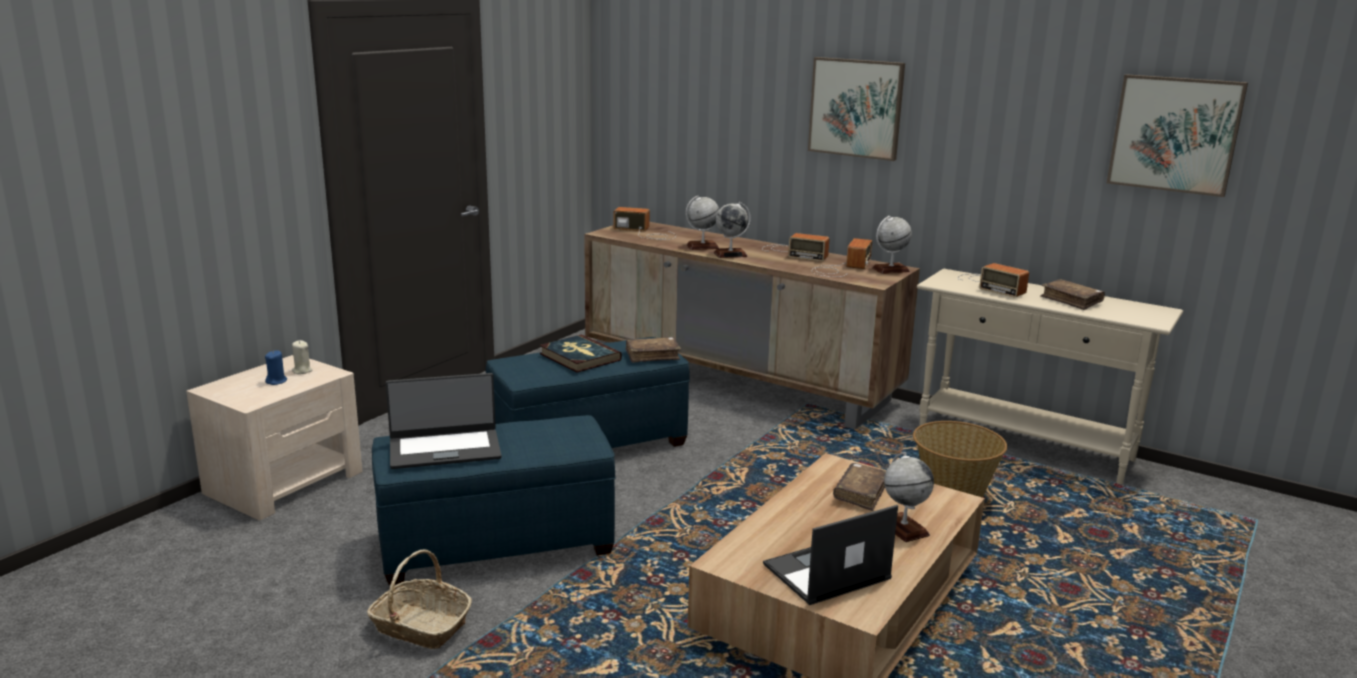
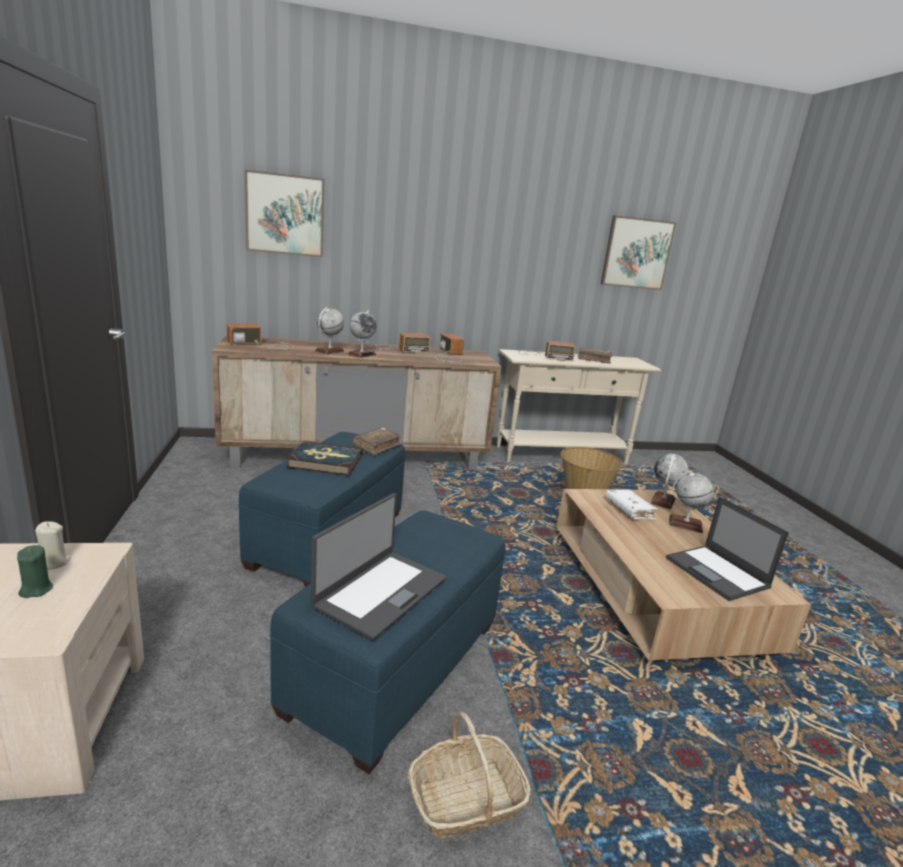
camera: 45 degrees left, 0 degrees up
(276, 381) = (36, 589): blue candle -> green candle
(825, 572) = (718, 573): laptop -> laptop turned 45 degrees counterclockwise
(856, 108) = (434, 235): picture -> picture (285, 214)
(860, 494) = (629, 510): brown book -> white book
(890, 270) = (474, 353): globe -> globe (663, 501)

